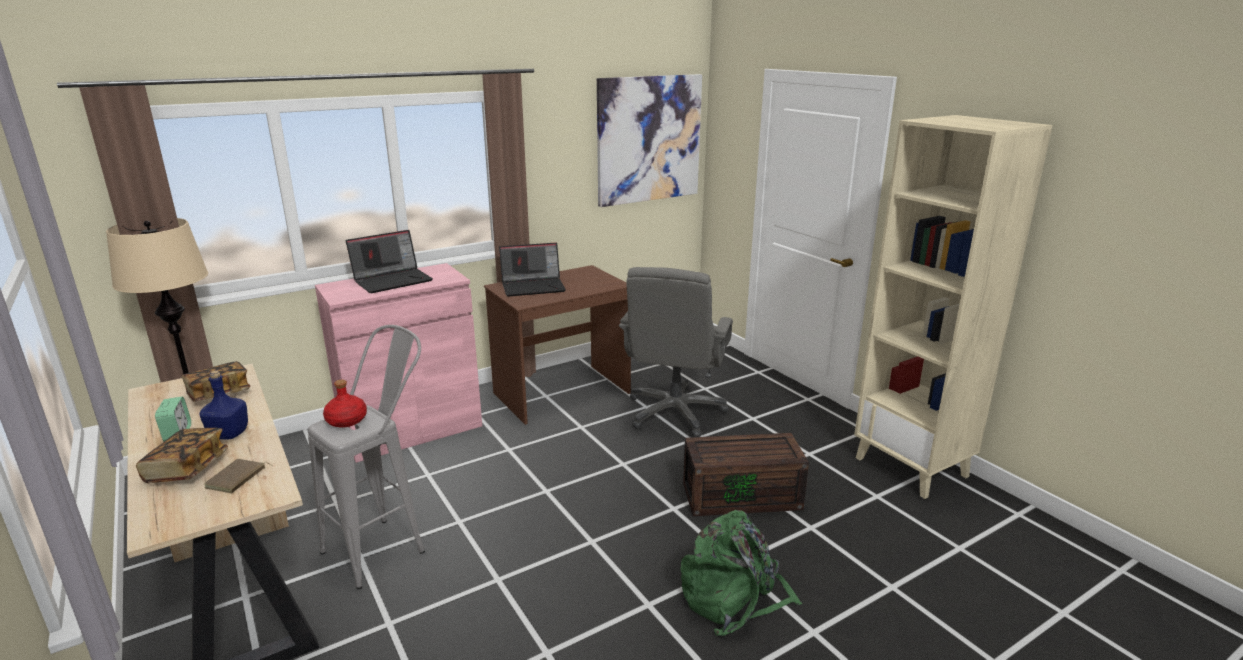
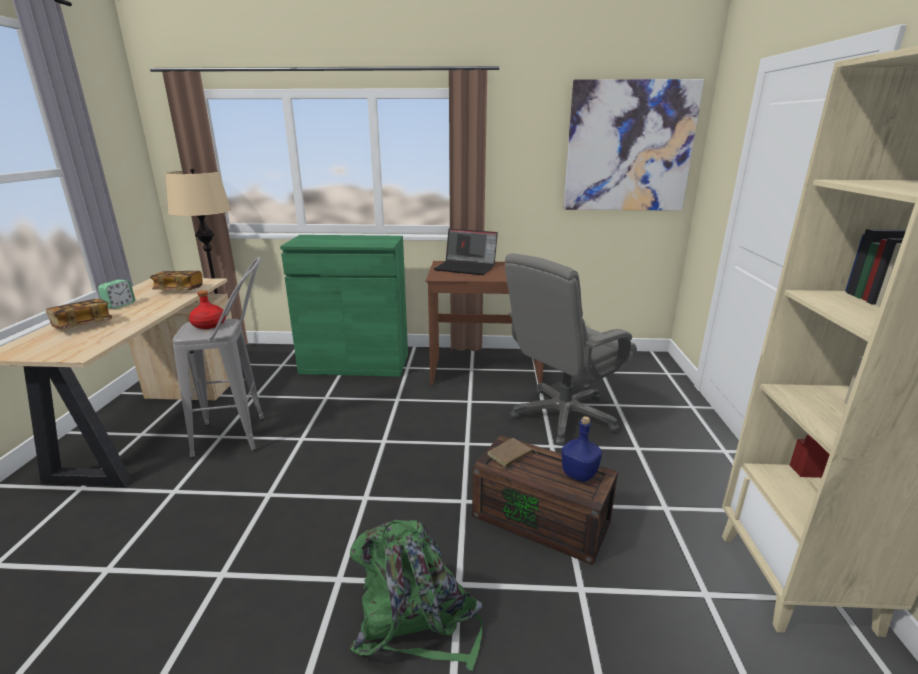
camera: 35 degrees right, 0 degrees up
(229, 435) = (136, 313): blue bottle -> blue bottle (579, 474)
(237, 479) = (87, 338): brown book -> brown book (510, 455)
(393, 280) = (346, 239): laptop -> none
(412, 429) = (355, 364): pink cabinet -> green cabinet

